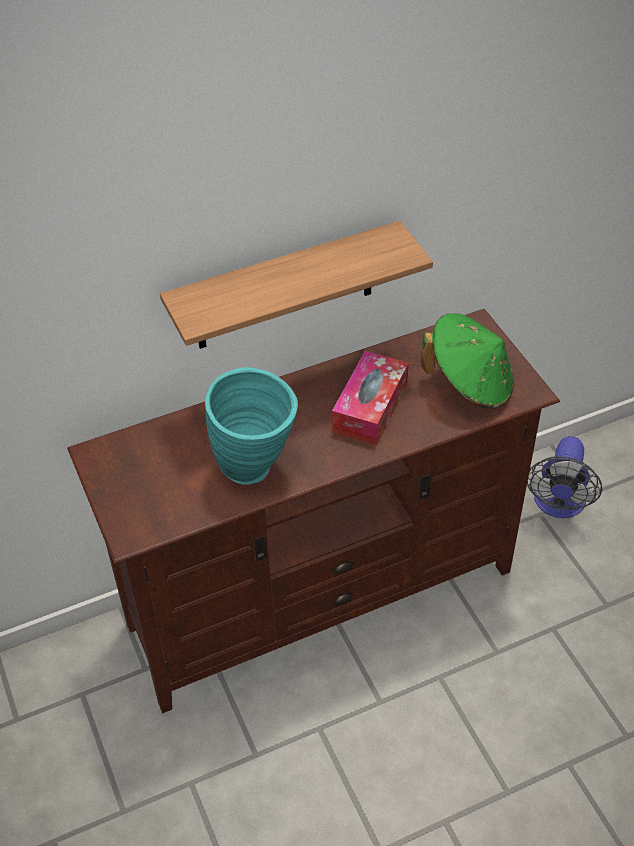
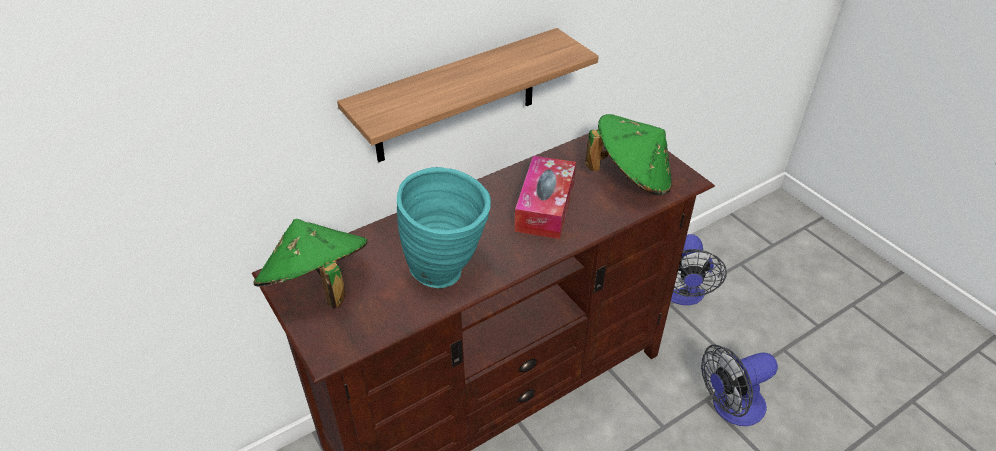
camera: 10 degrees left, 5 degrees down
(128, 469) = (317, 287): none -> green hat
(578, 640) = (730, 407): none -> fan

